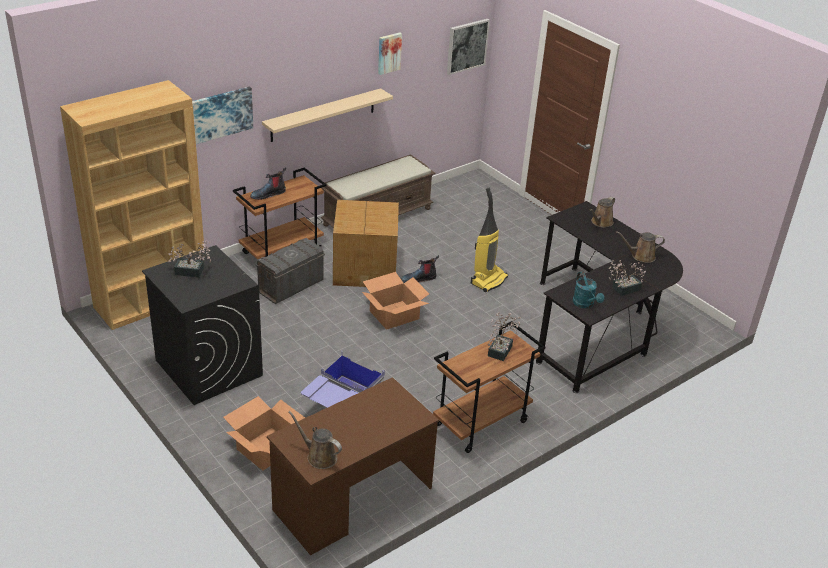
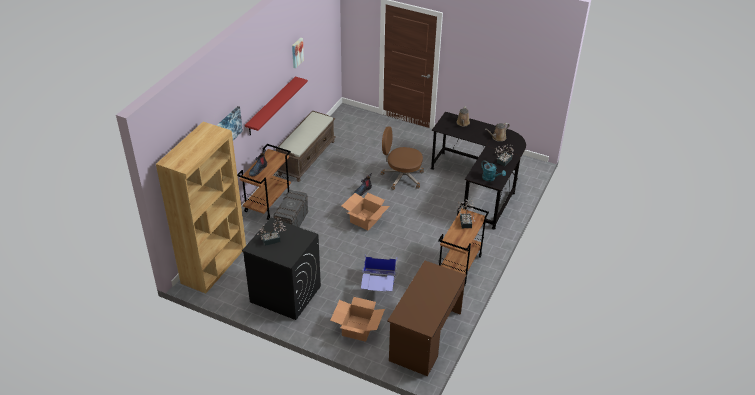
camera: 25 degrees left, 5 degrees up
(319, 456) = (423, 320): brown watering can -> none
(323, 115) = (271, 106): beige shelf -> red shelf
(366, 268) = (326, 195): cardboard box -> none
(467, 46) = (330, 30): picture -> none
(488, 280) = (401, 177): vacuum cleaner -> brown office chair

